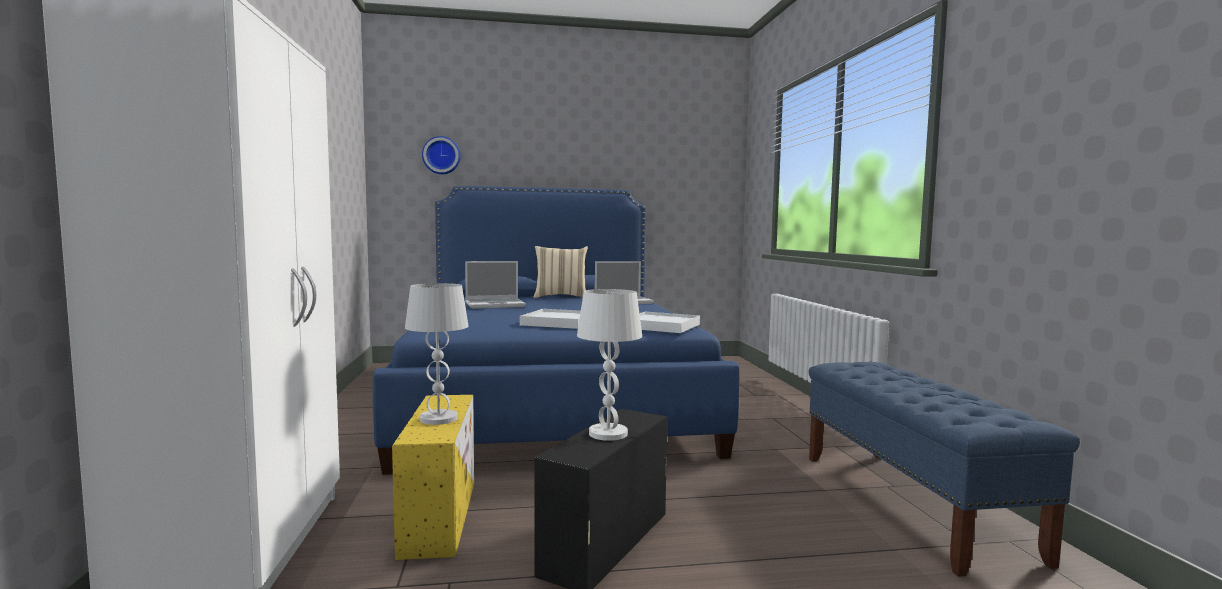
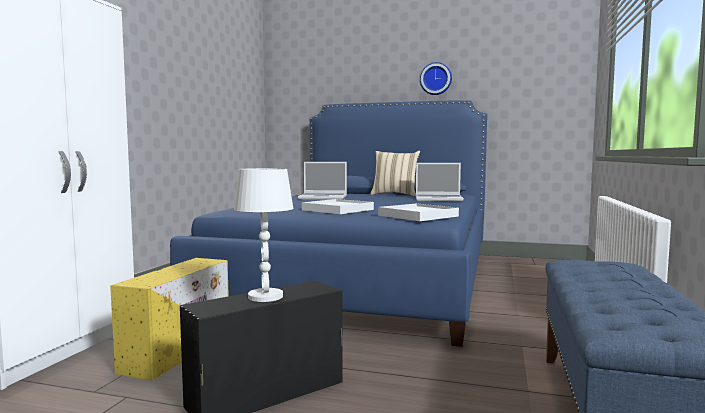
camera: 25 degrees right, 0 degrees up
(438, 419) = (170, 272): white table lamp -> none
(441, 155) = (317, 81): wall clock -> wall clock (436, 79)

